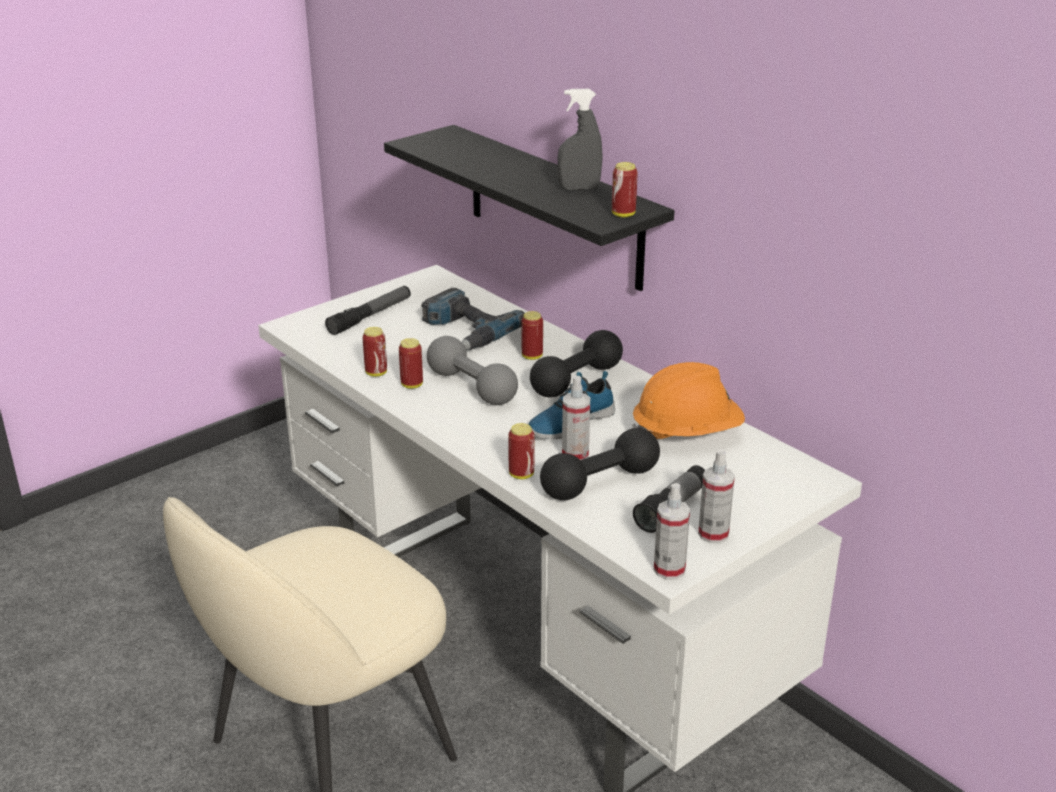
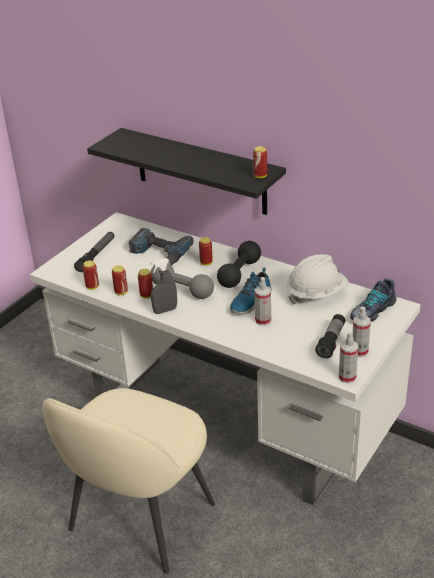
camera: 15 degrees left, 5 degrees up
(521, 474) = (240, 339): can -> can (92, 287)
(579, 188) = (224, 162): grey spray bottle -> grey spray bottle (165, 310)
(600, 482) = (285, 334): black dumbbell -> none
(686, 433) = (316, 294): orange hard hat -> white hard hat
(769, 476) = (372, 311): none -> shoe

